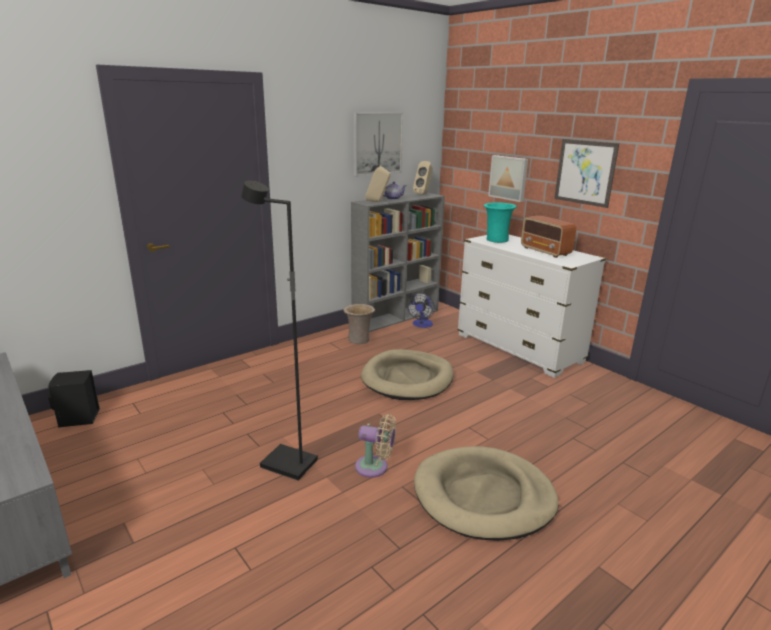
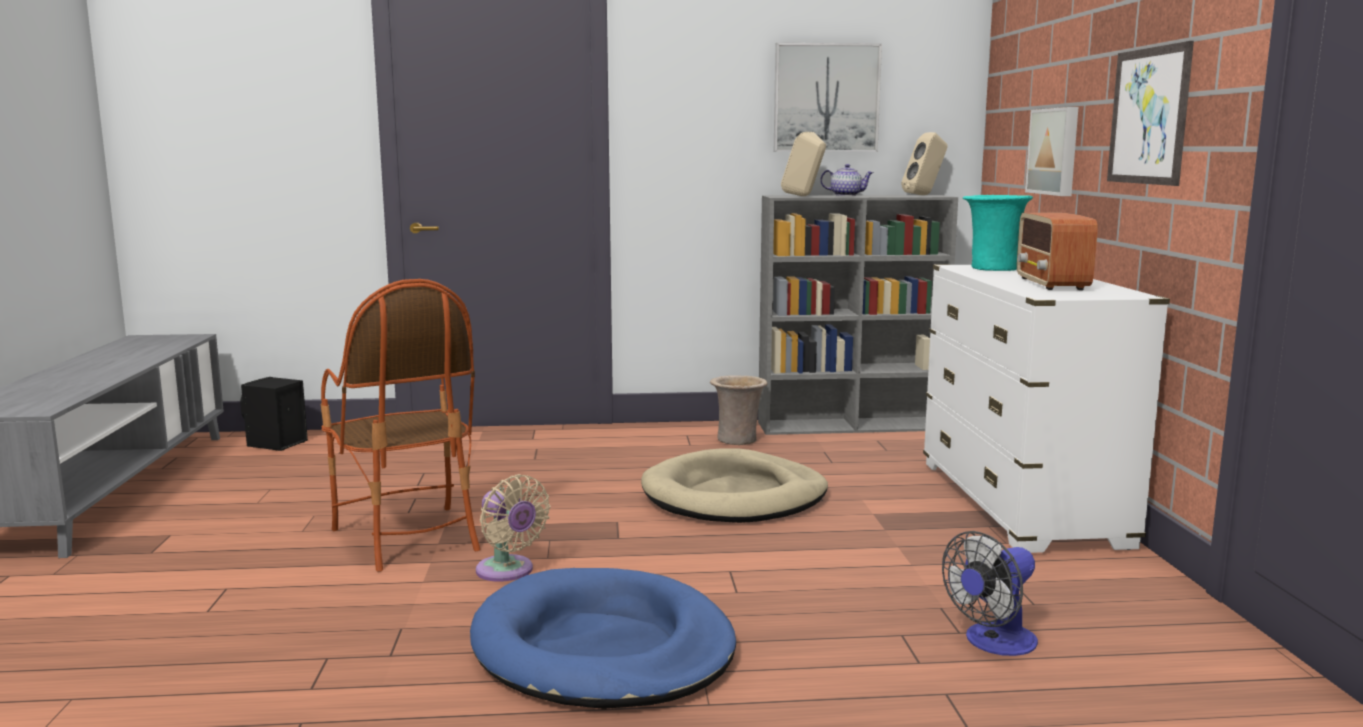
camera: 35 degrees right, 10 degrees down
(287, 465) = (407, 538): black floor lamp -> armchair
(421, 325) = (879, 442): fan -> fan (993, 643)
(484, 496) = (602, 648): beige dog bed -> blue dog bed

